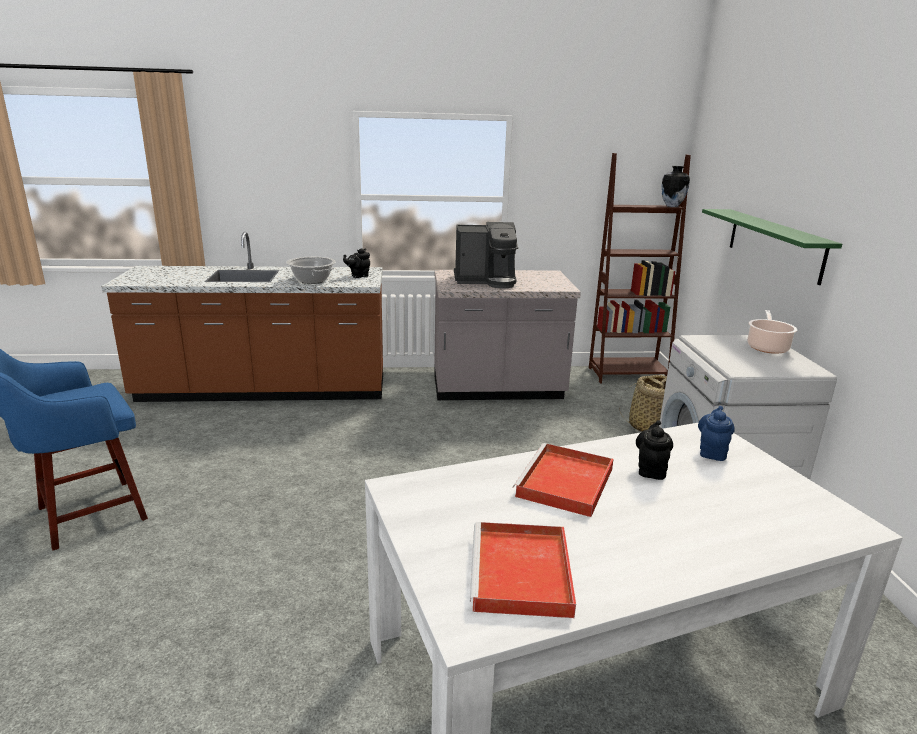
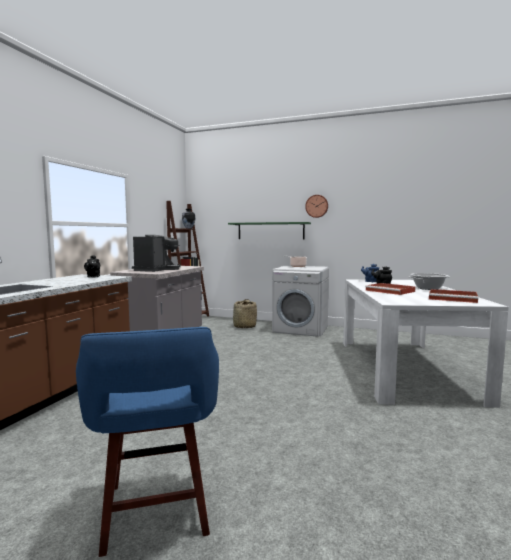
camera: 65 degrees left, 15 degrees down
(312, 280) = (77, 281): cooking pot -> cooking pot (428, 288)
(865, 201) = (317, 206): none -> wall clock

